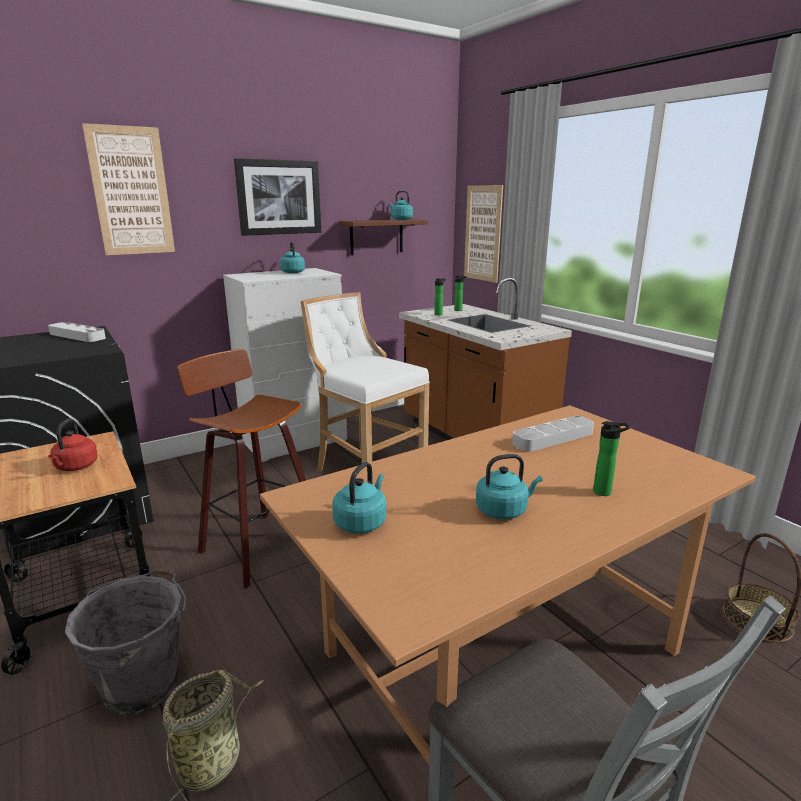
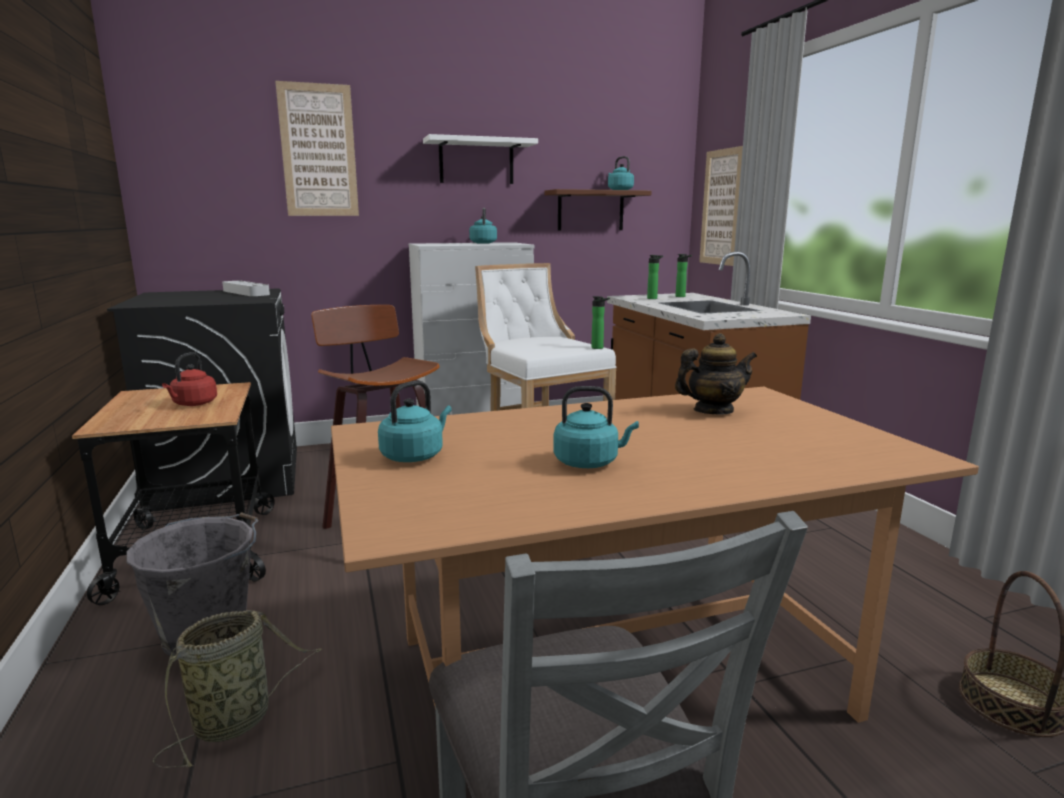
camera: 15 degrees right, 5 degrees down
(279, 197) = (476, 162): picture -> white shelf
(553, 438) = (713, 411): grey tray -> teapot
(605, 492) = (737, 460): bottle -> bottle (599, 348)

